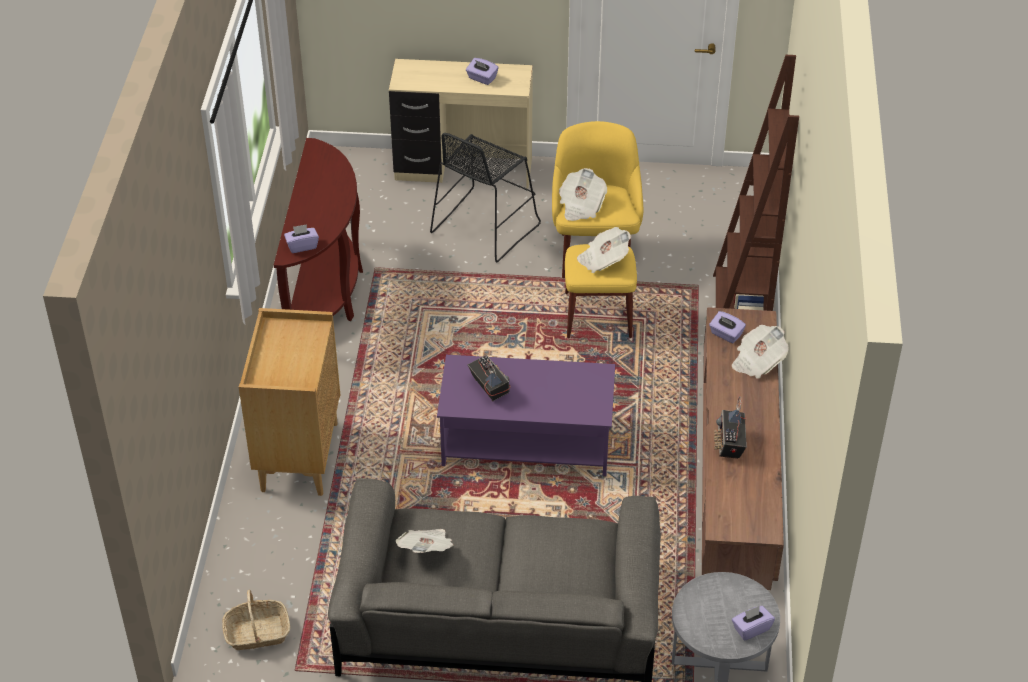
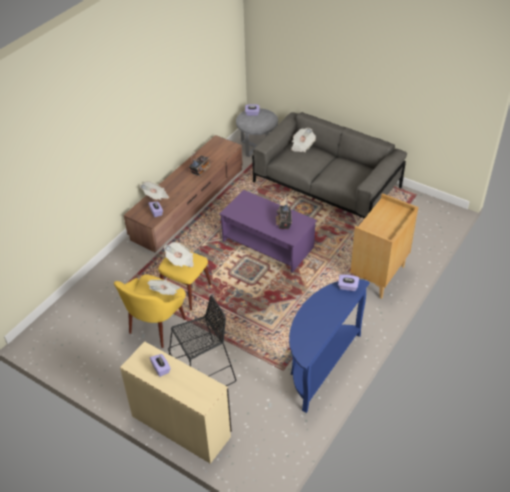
camera: 150 degrees left, 0 degrees up
(257, 633) = (427, 211): basket -> none
(326, 292) = (320, 365): brown console table -> blue console table
(426, 550) = (352, 175): newspaper -> newspaper (302, 146)
(741, 307) = (115, 267): brown bookcase -> none

